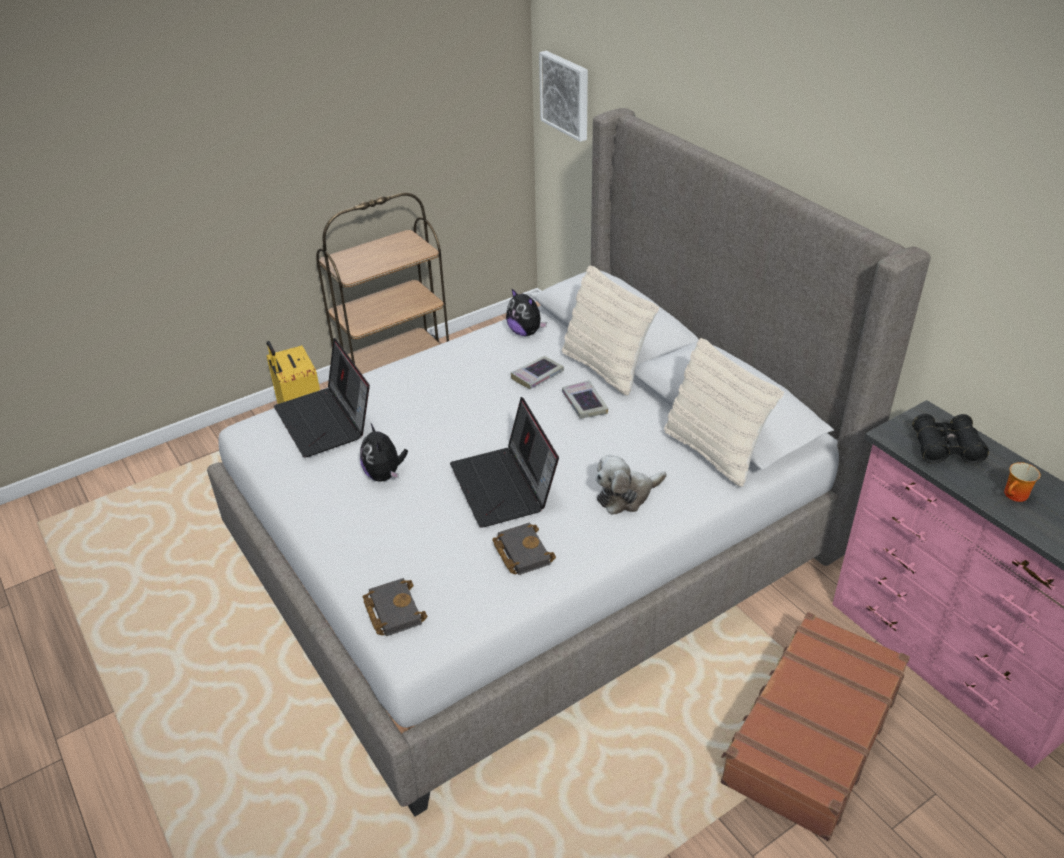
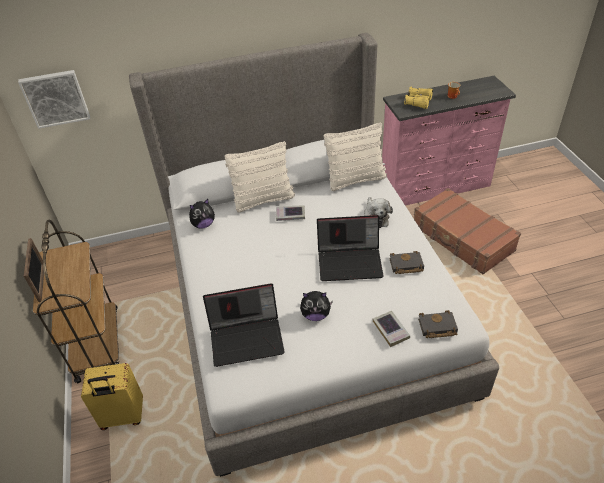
camera: 70 degrees left, 5 degrees up
(364, 247) = (42, 282): none -> picture frame
(537, 376) = (253, 228): book -> book (391, 330)
(945, 448) = (418, 102): black binoculars -> yellow binoculars

